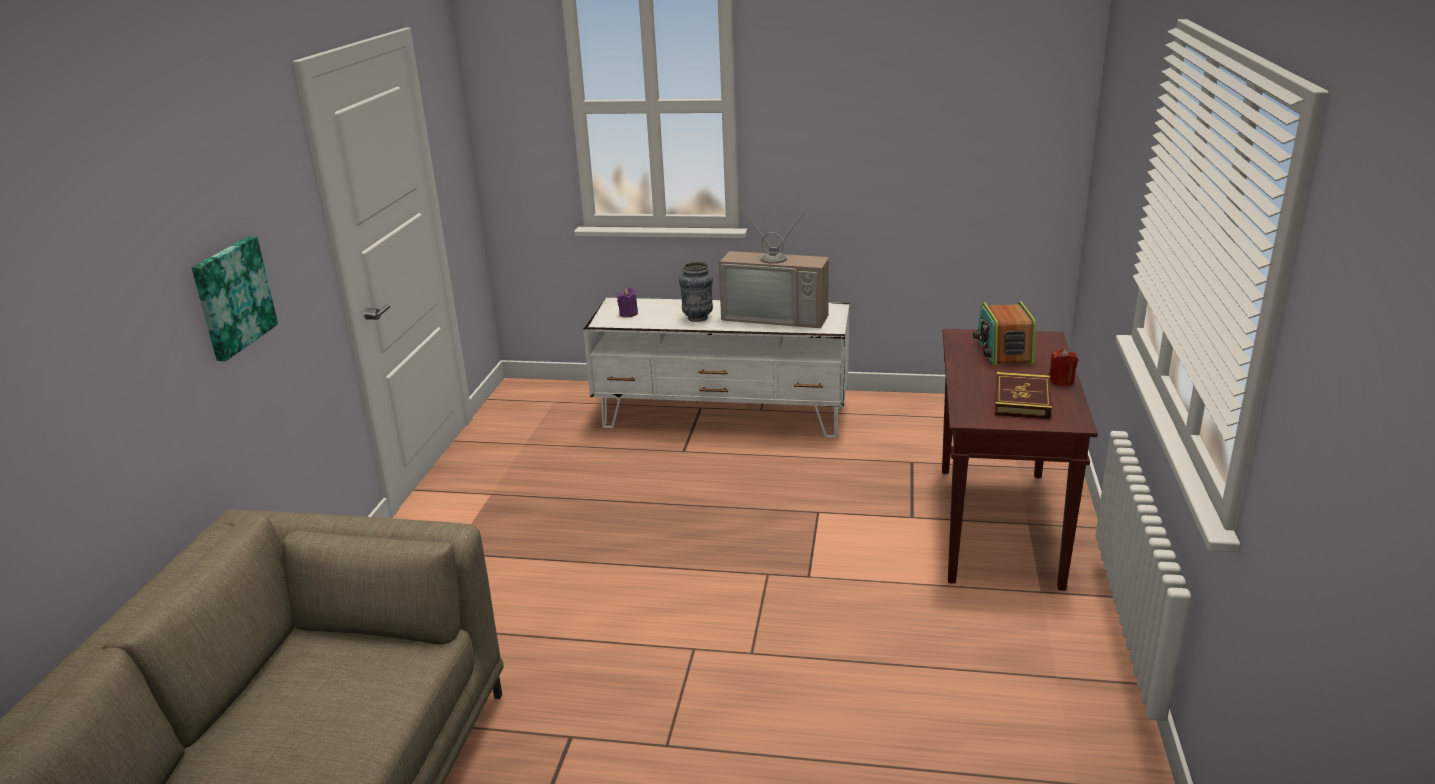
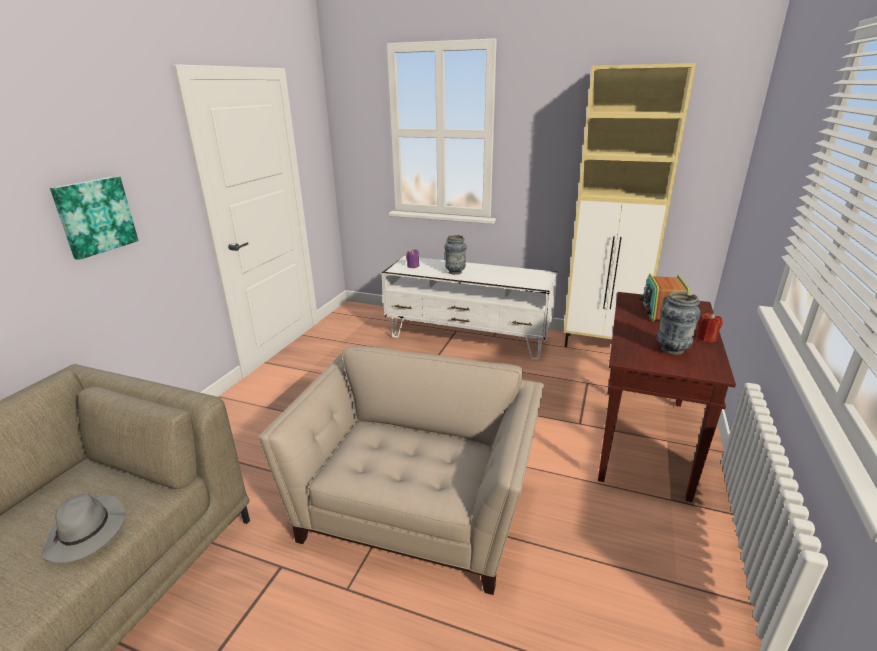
camera: 10 degrees right, 0 degrees up
(367, 700) = (87, 533): none -> grey hat
(723, 645) = (417, 506): none -> beige armchair
(777, 315) = (507, 275): television -> none
(924, 406) = (602, 345): none -> beige cabinet
(1022, 400) = (672, 350): book -> vase

